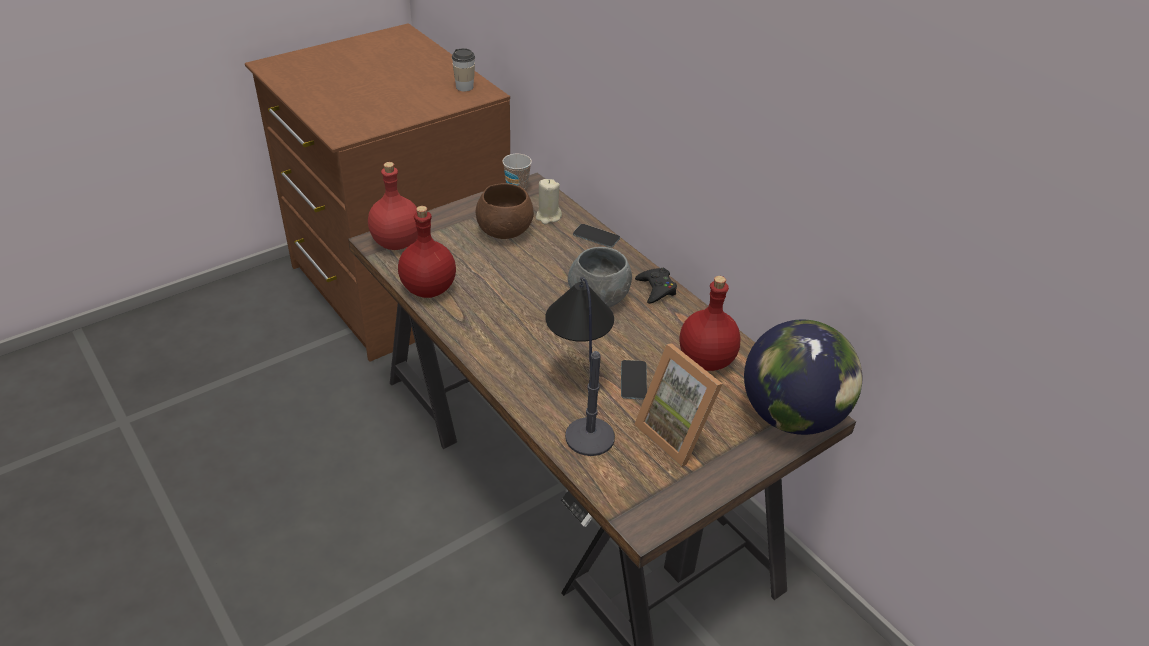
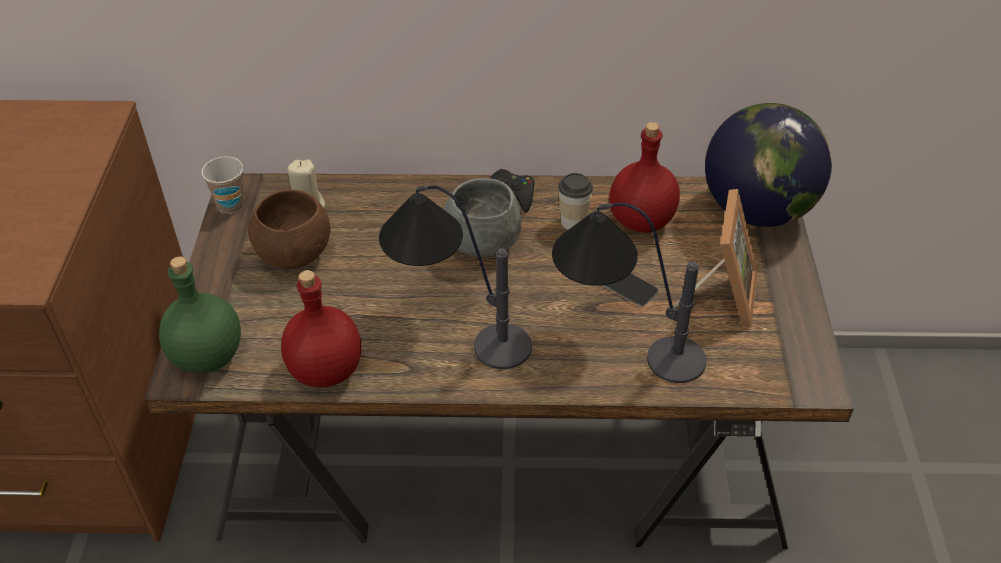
camera: 50 degrees left, 5 degrees up
(397, 243) = (209, 357): red bottle -> green bottle
(464, 87) = (65, 125): cup -> cup (573, 222)
(517, 320) = (454, 322): none -> table lamp
(596, 236) = (382, 190): phone -> none
(678, 433) = (720, 295): picture frame -> picture frame turned 75 degrees counterclockwise

